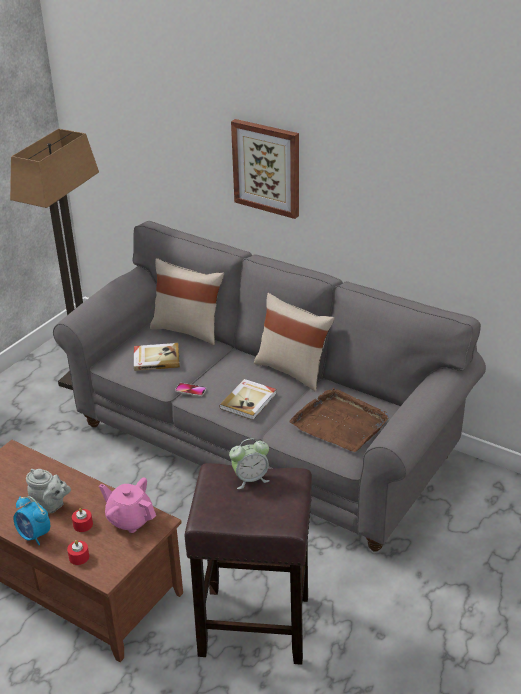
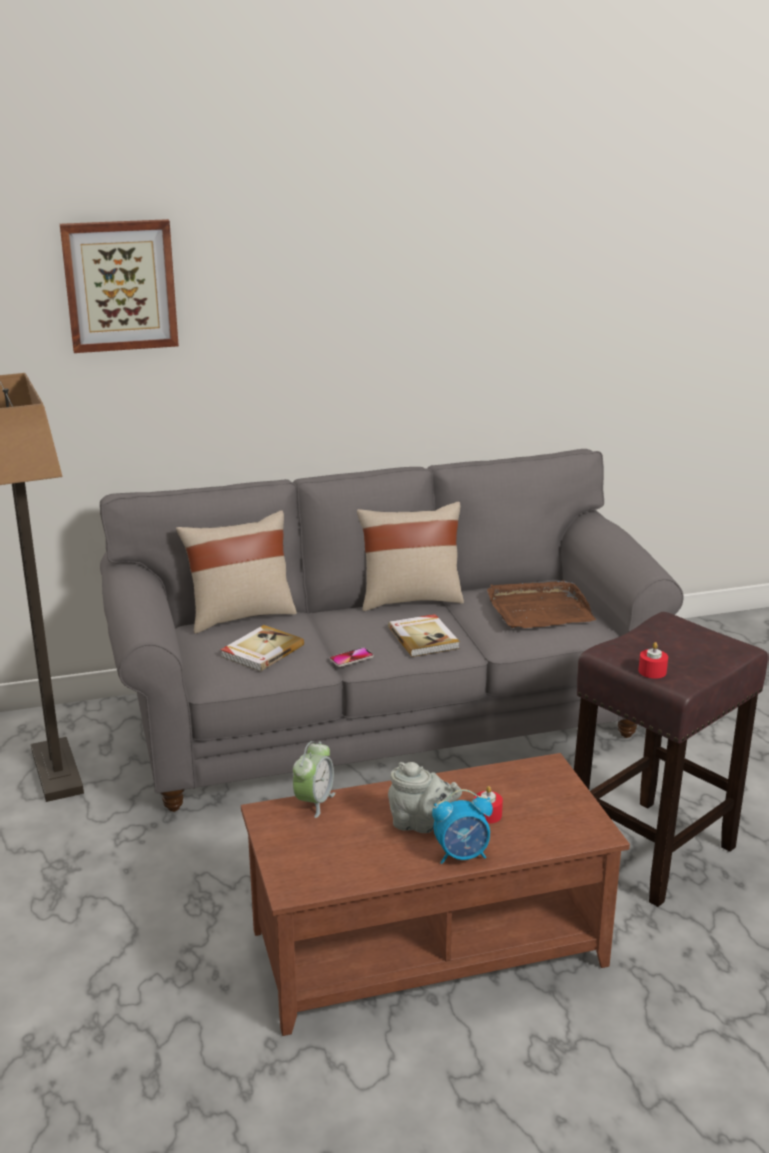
camera: 50 degrees left, 10 degrees down
(50, 506) = (420, 824): grey teapot -> grey teapot turned 45 degrees clockwise
(79, 557) = (543, 838): red candle -> red candle (652, 671)
(130, 519) = (519, 781): pink teapot -> none
(250, 479) = (644, 639): alarm clock -> alarm clock (314, 802)
(267, 167) = (284, 360): picture -> picture (120, 285)

